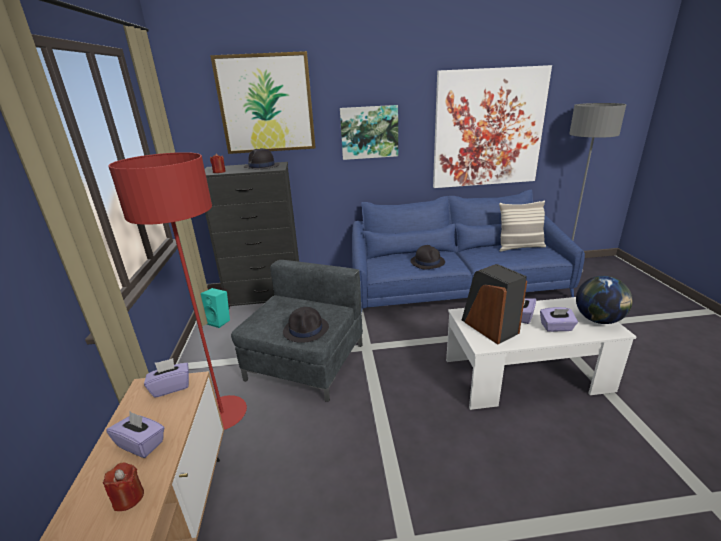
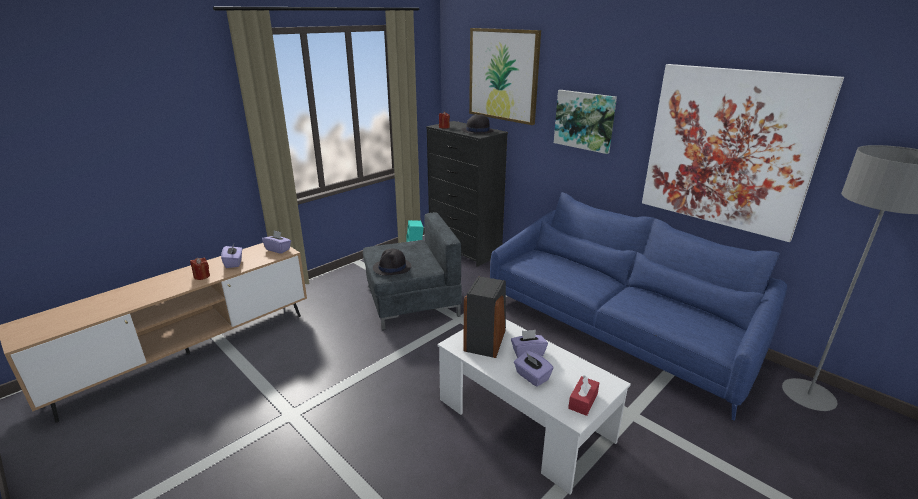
camera: 50 degrees right, 0 degrees up
(222, 415) = (333, 298): red floor lamp -> none
(427, 262) = (570, 276): black hat -> none
(520, 247) = (699, 316): pillow -> none
(598, 320) = (583, 401): globe -> red tissue box

